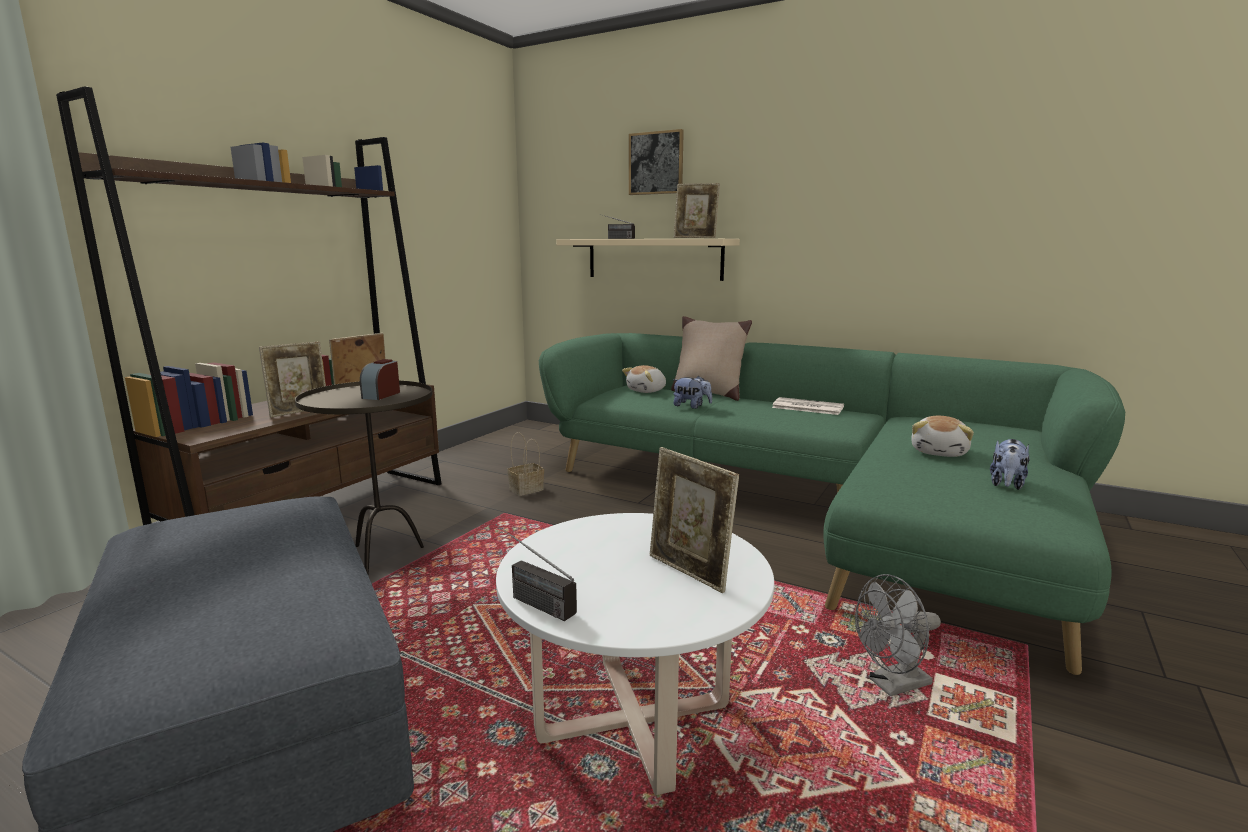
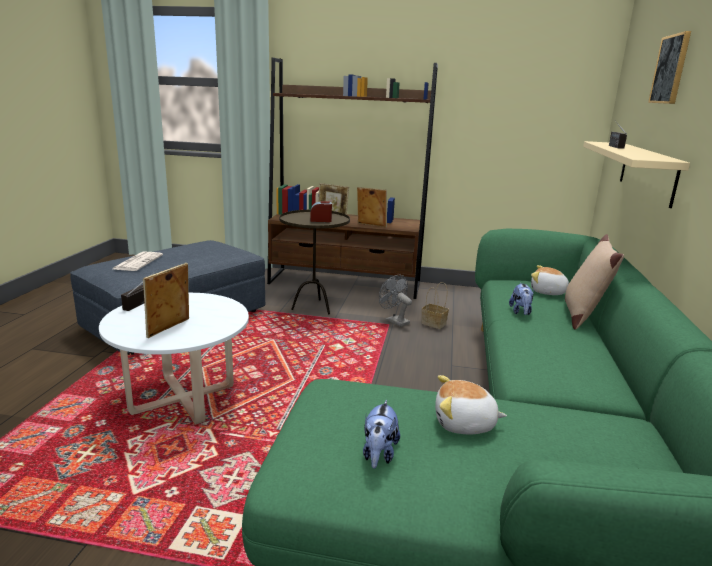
camera: 70 degrees right, 5 degrees up
(695, 238) = (639, 155): picture frame -> none
(806, 407) = (589, 361): newspaper -> newspaper (138, 262)
(892, 685) = (230, 493): grey fan -> grey fan (394, 321)
(1006, 484) = (379, 454): plush toy -> plush toy turned 90 degrees counterclockwise

